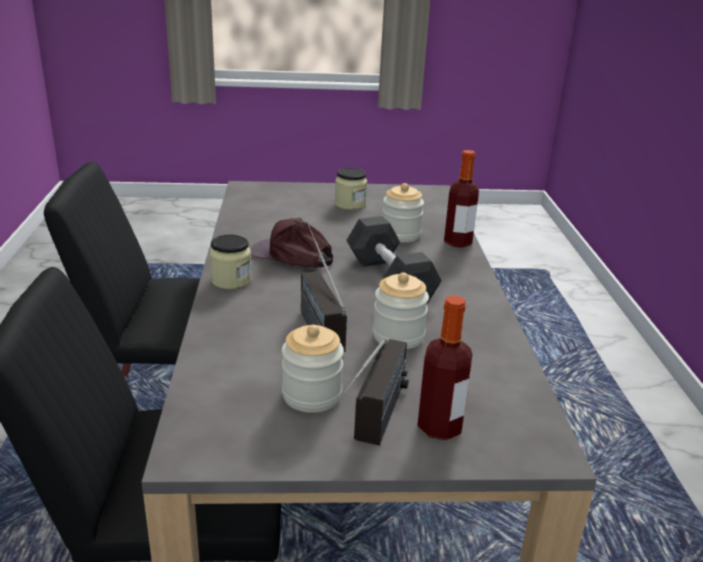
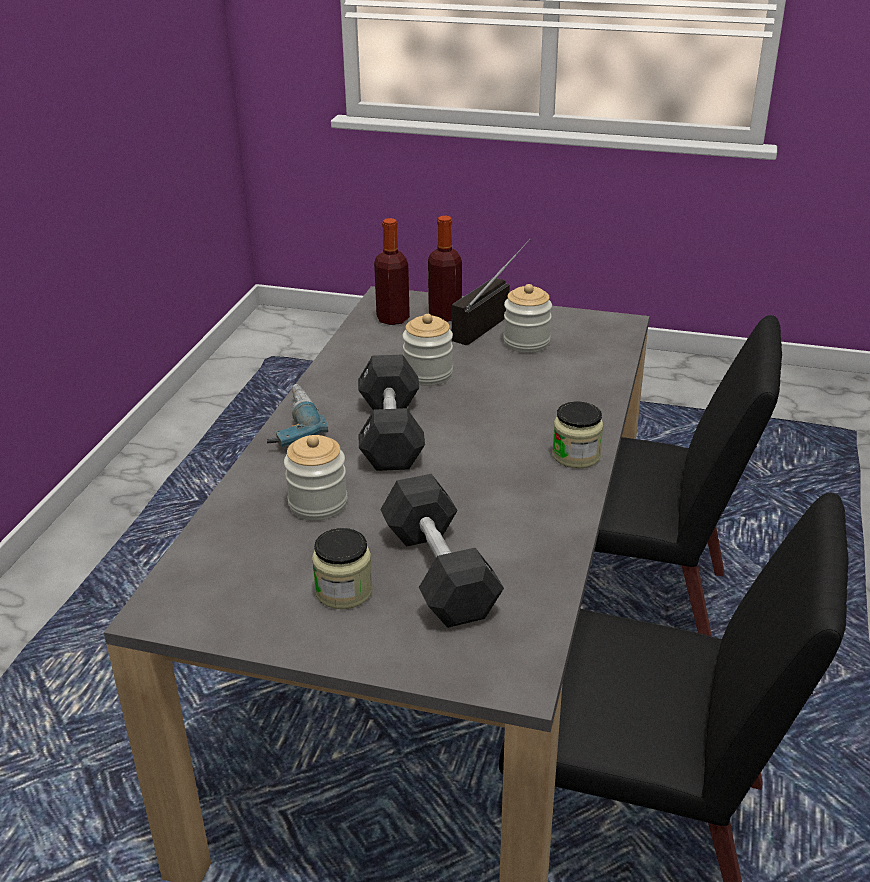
camera: 160 degrees left, 5 degrees up
(292, 256) = (491, 484): brown cap -> none
(303, 214) = (439, 572): none -> black dumbbell
(313, 319) = (500, 399): radio -> none
(458, 242) = (252, 479): bottle -> bottle (393, 319)
(476, 277) = (289, 424): none -> power drill

